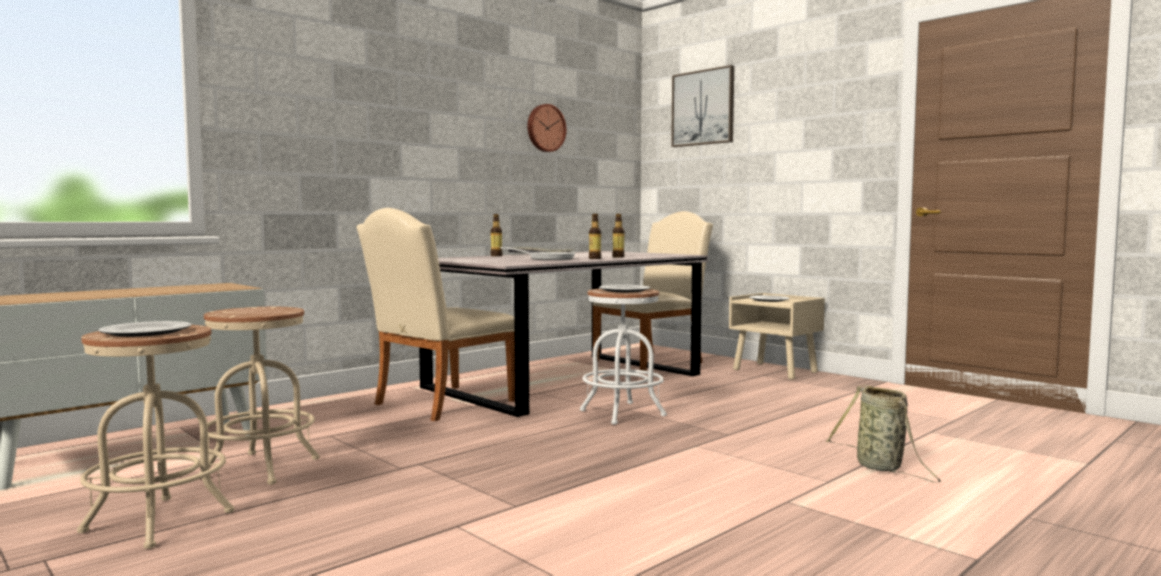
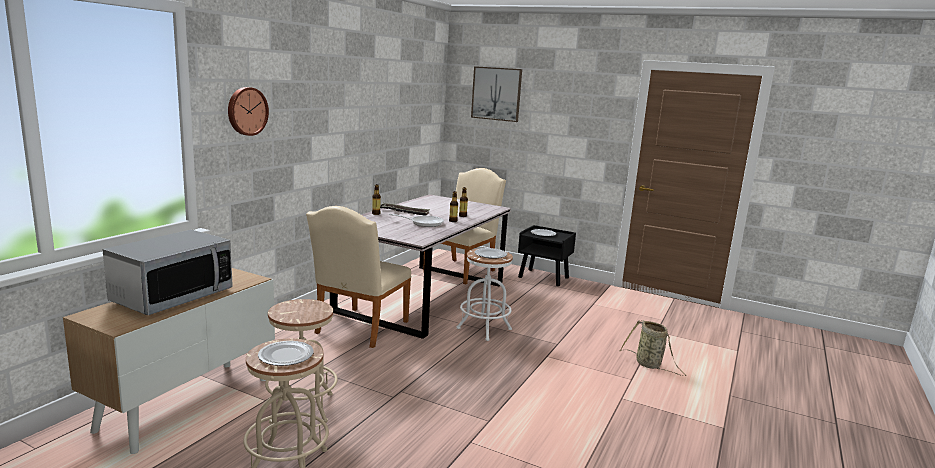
camera: 20 degrees left, 10 degrees up
(111, 292) = (172, 296): none -> microwave
(545, 128) = (393, 109): wall clock -> wall clock (246, 111)
(776, 371) = (544, 278): beige nightstand -> black nightstand

